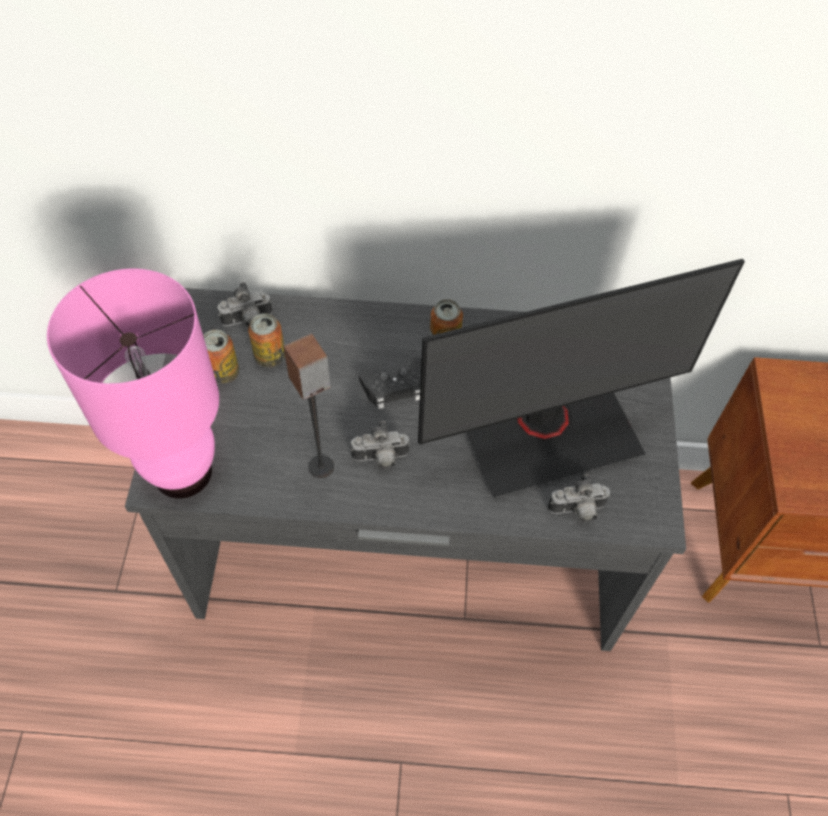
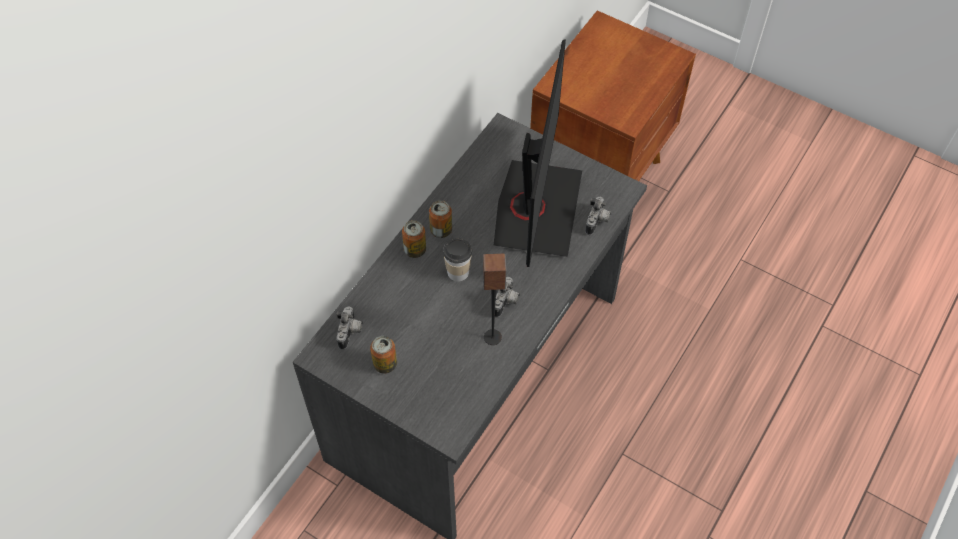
camera: 60 degrees left, 0 degrees up
(184, 473) = (451, 416): pink table lamp -> none
(270, 357) = (389, 331): can -> can (415, 250)
(394, 387) = (458, 272): black game controller -> cup

